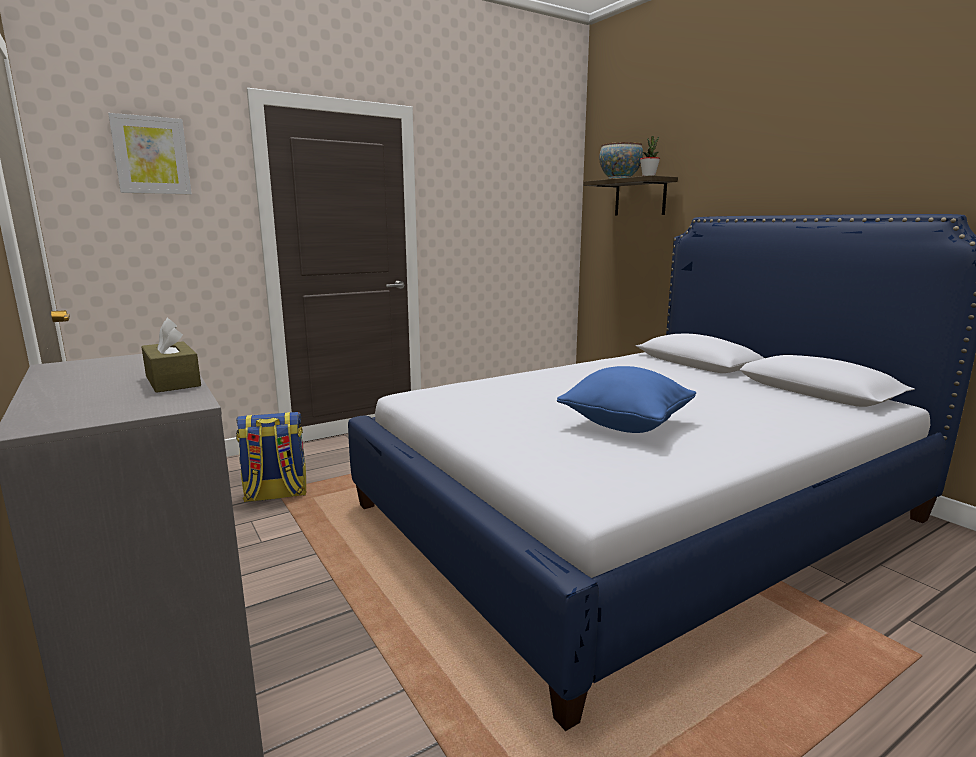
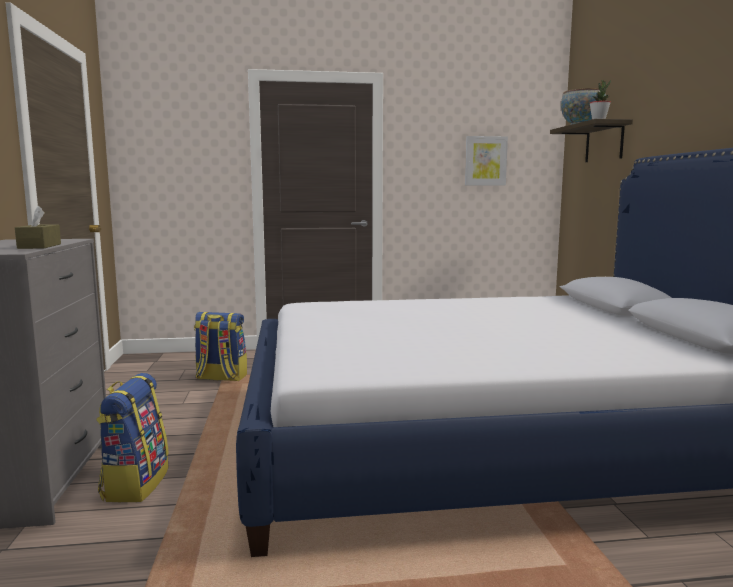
camera: 25 degrees right, 5 degrees down
(151, 155) = (178, 122): picture -> picture (485, 161)
(319, 678) = (135, 484): none -> backpack
(625, 425) = (437, 337): blue pillow -> none

